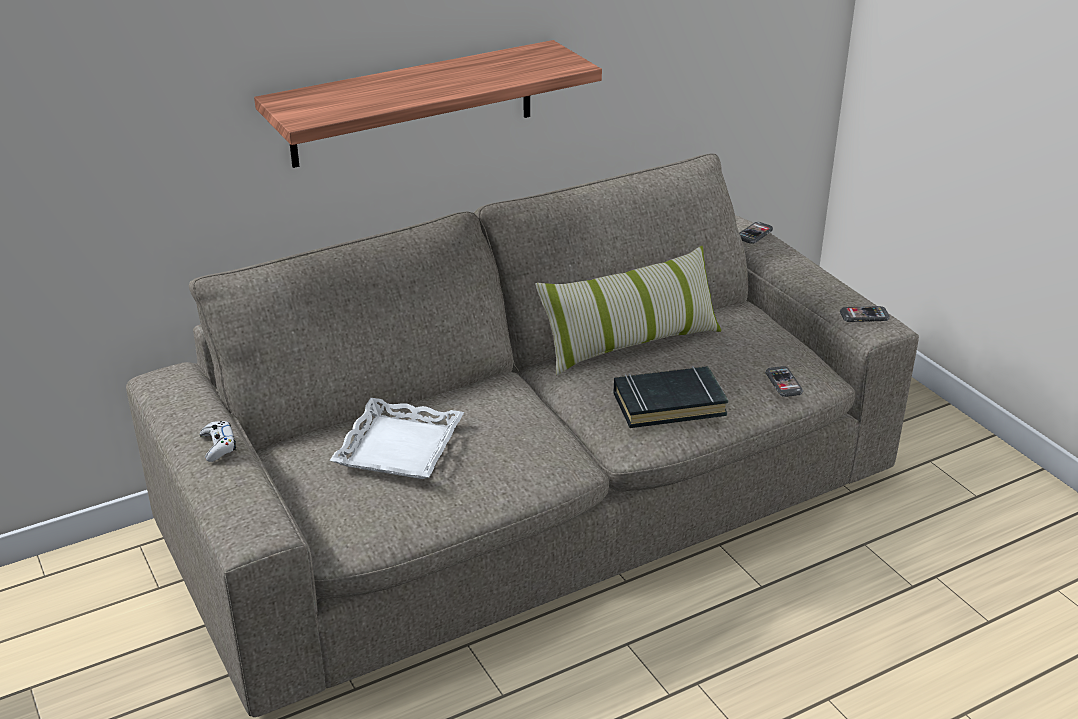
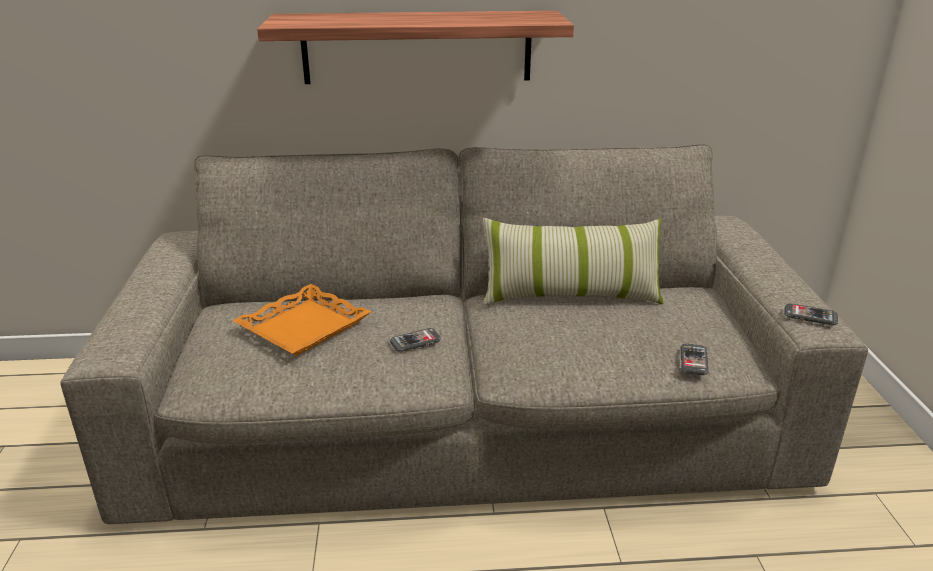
camera: 25 degrees right, 5 degrees down
(218, 446) = (153, 286): white game controller -> none
(398, 447) = (303, 327): white tray -> orange tray
(668, 403) = (563, 350): black book -> none
(754, 234) = (739, 230): phone -> phone (415, 341)

